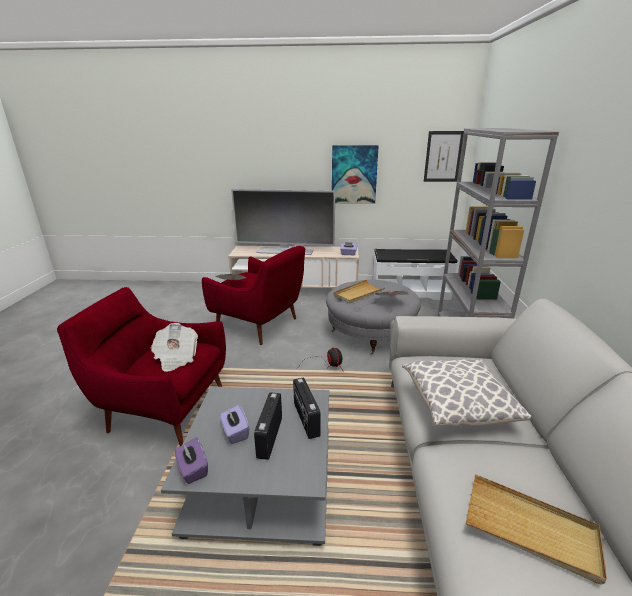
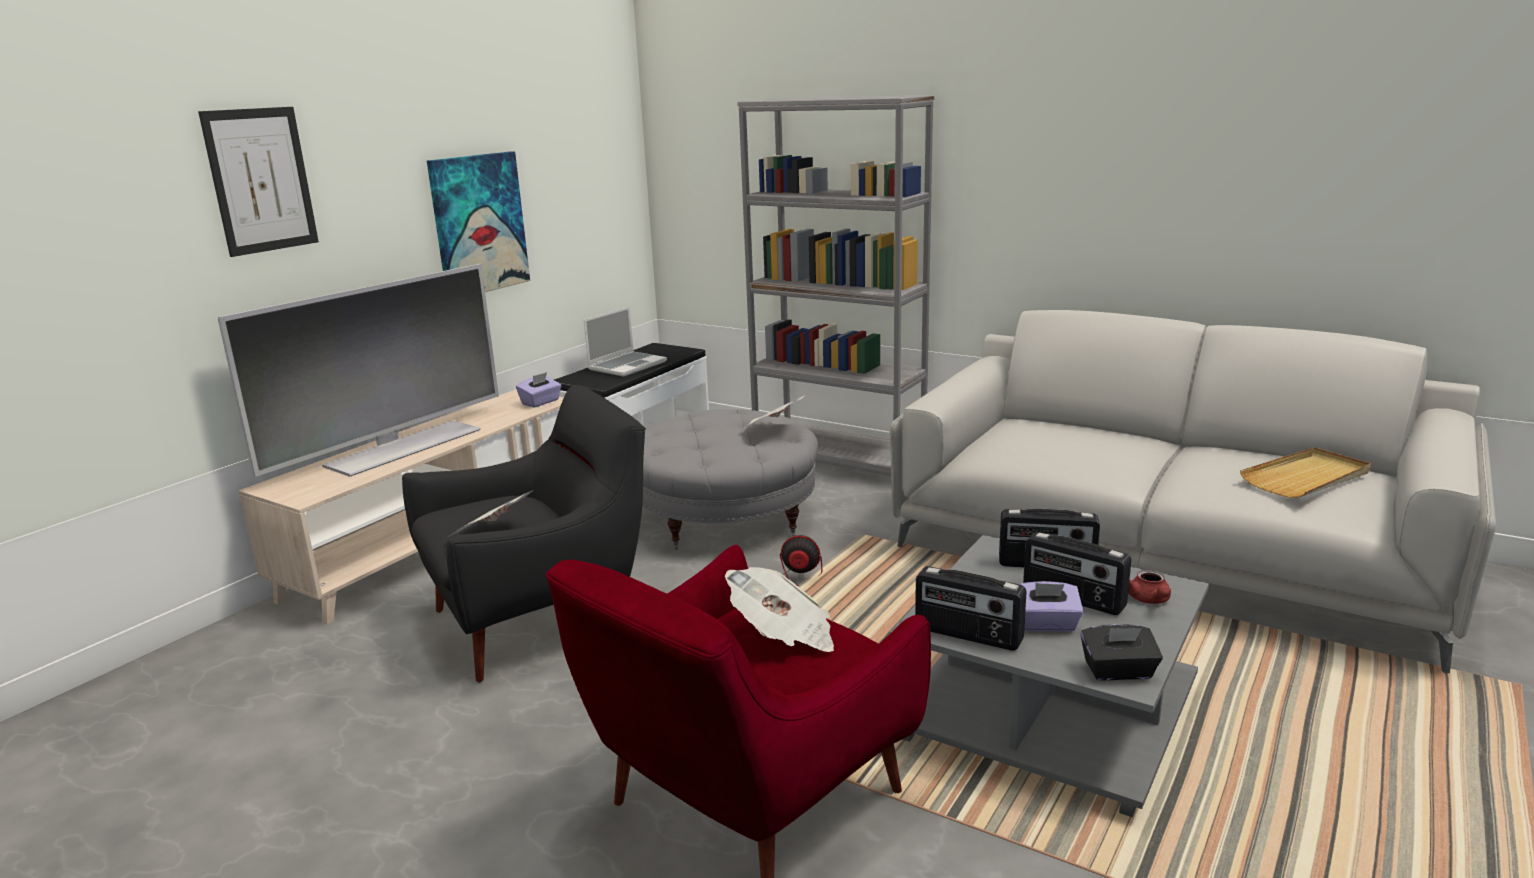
camera: 60 degrees left, 5 degrees down
(193, 469) = (1118, 671): purple tissue box -> black tissue box
(214, 409) = (968, 635): none -> radio
(260, 325) = (541, 619): red armchair -> black armchair
(283, 470) = (1149, 600): none -> red teapot
(358, 293) = (708, 441): beige tray -> none
(411, 254) = (627, 365): none -> laptop
(443, 157) = (609, 164): picture -> picture (261, 180)
(457, 404) = (1102, 455): pillow -> none

